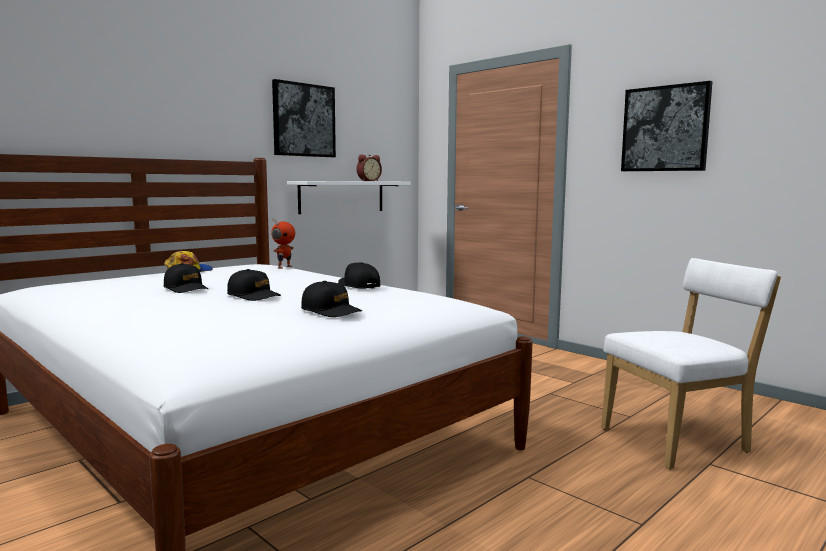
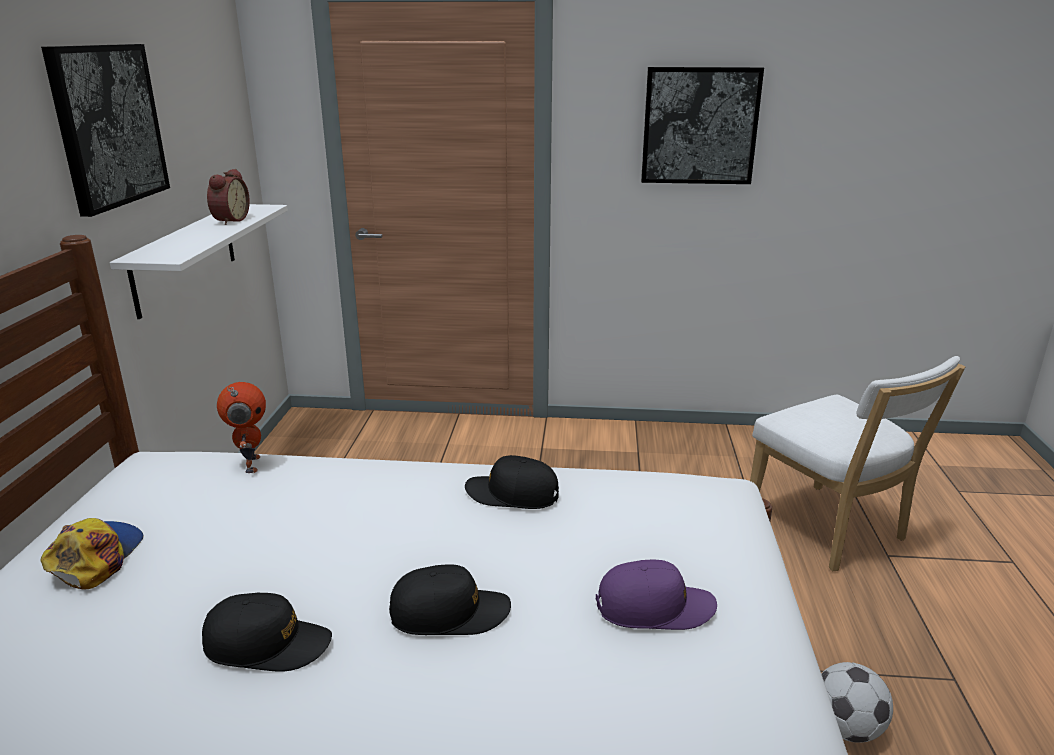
camera: 40 degrees left, 15 degrees up
(331, 311) = (654, 608): black cap -> purple cap
(509, 505) = (846, 728): none -> football
(679, 440) = (830, 531): white chair -> white chair turned 120 degrees clockwise

